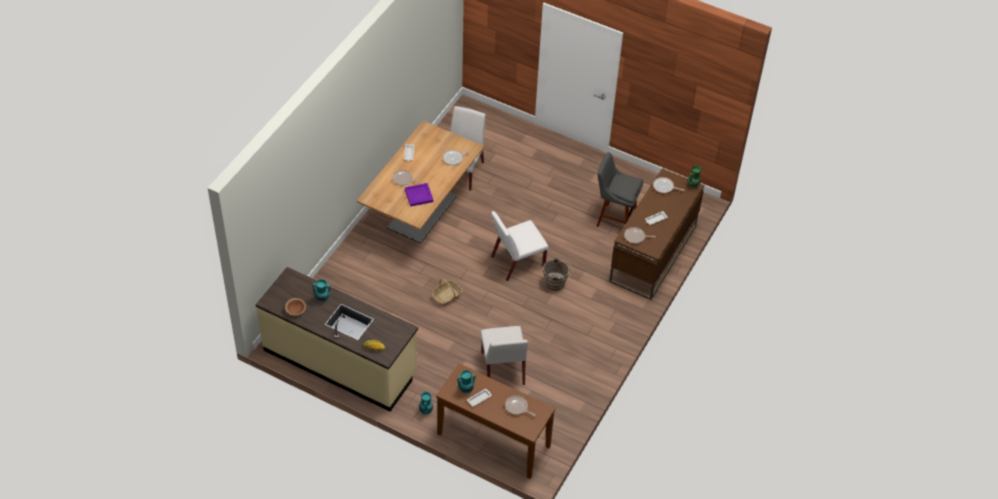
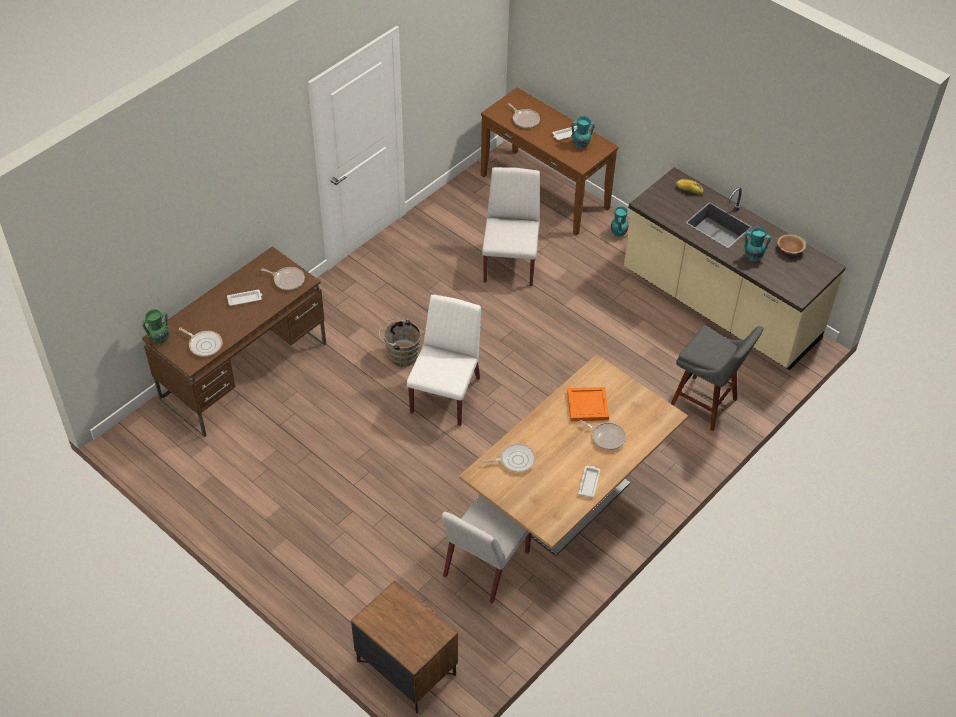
camera: 165 degrees left, 0 degrees up
(418, 196) = (588, 405): purple tray -> orange tray
(447, 296) = (560, 364): basket -> none
(489, 119) = (405, 667): none -> brown nightstand
(517, 262) = (445, 394): white chair -> white chair turned 60 degrees counterclockwise
(614, 219) = (273, 434): grey stool -> grey stool (706, 405)

